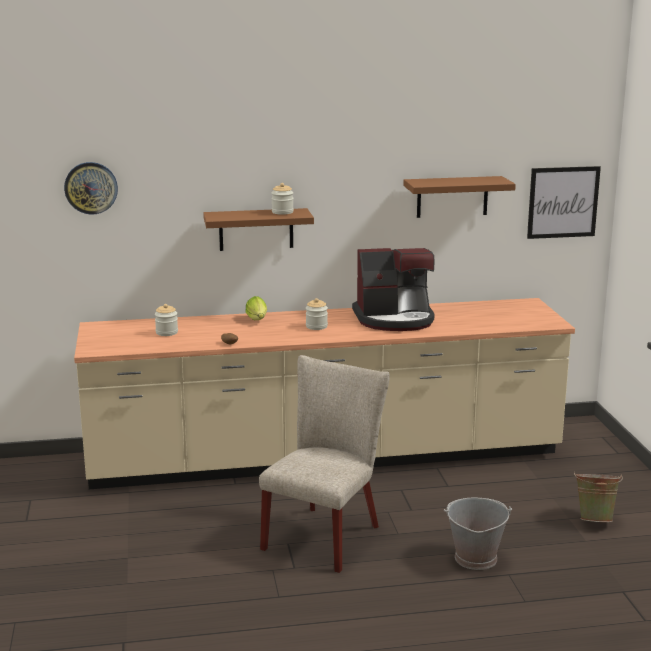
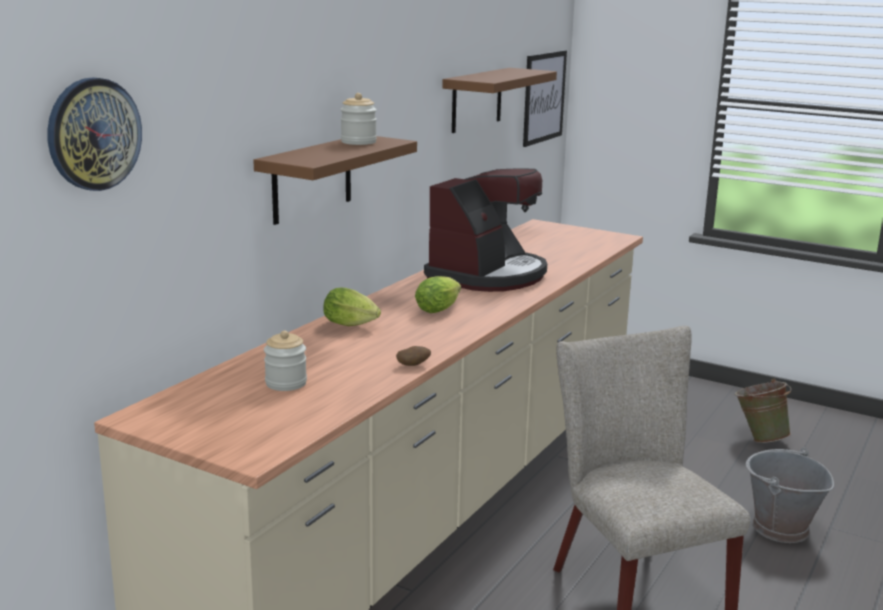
camera: 50 degrees left, 0 degrees up
(316, 326) = (440, 309): jar -> lettuce

